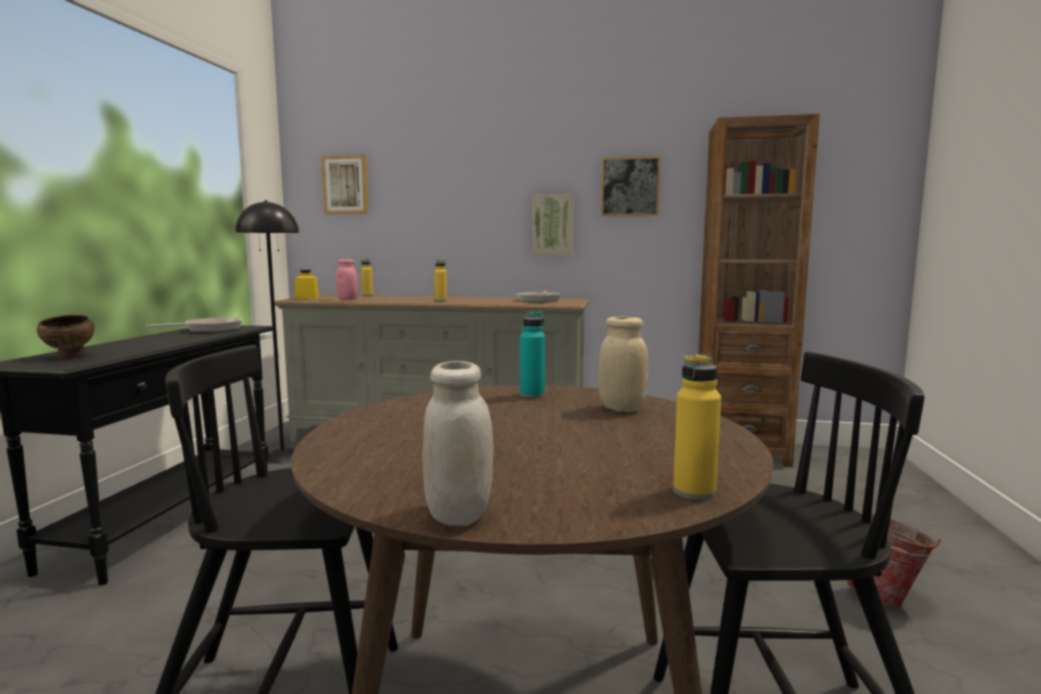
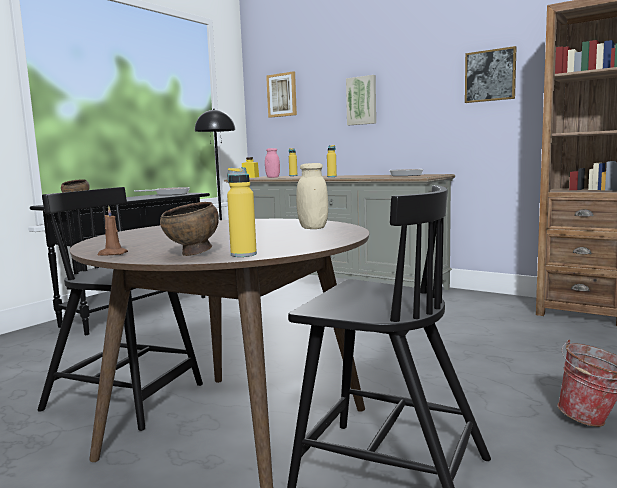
camera: 25 degrees right, 0 degrees up
(459, 514) = (112, 254): white jar -> brown candle
(532, 395) = (277, 222): turquoise bottle -> none
(553, 225) = (427, 114): picture -> picture (362, 100)
(609, 499) = (193, 254): none -> brown bowl

